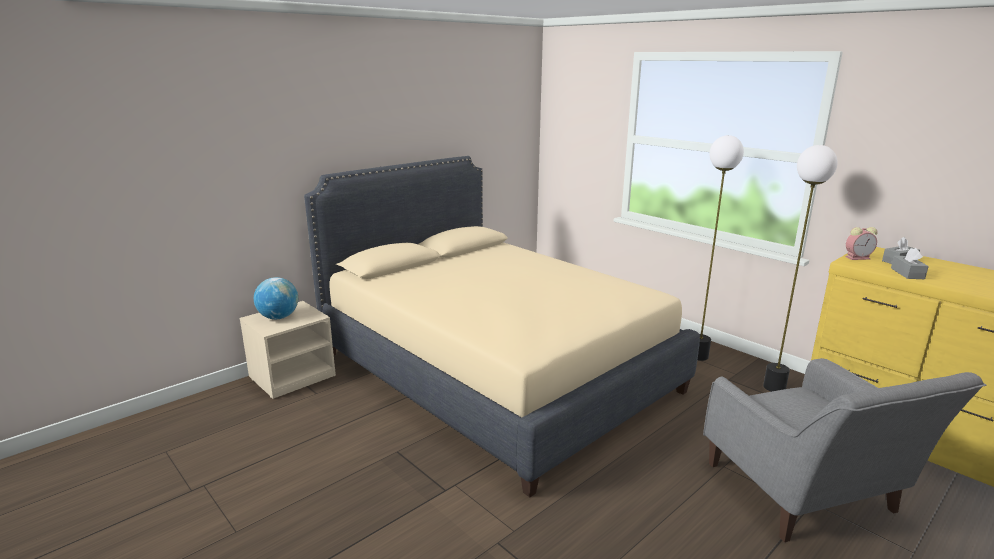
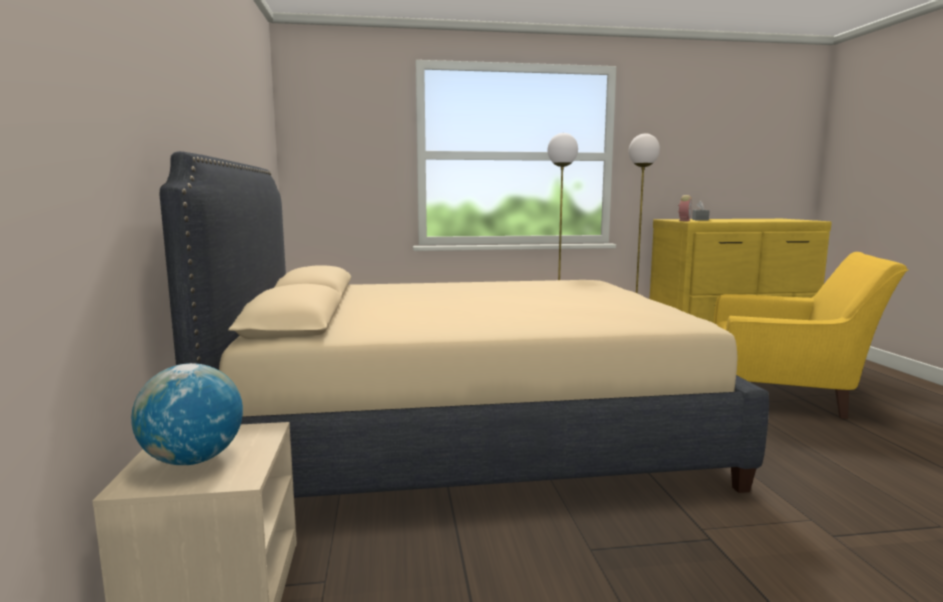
camera: 55 degrees left, 10 degrees down
(807, 495) = (787, 394): grey armchair -> yellow armchair
(907, 273) = (727, 221): grey tissue box -> none

